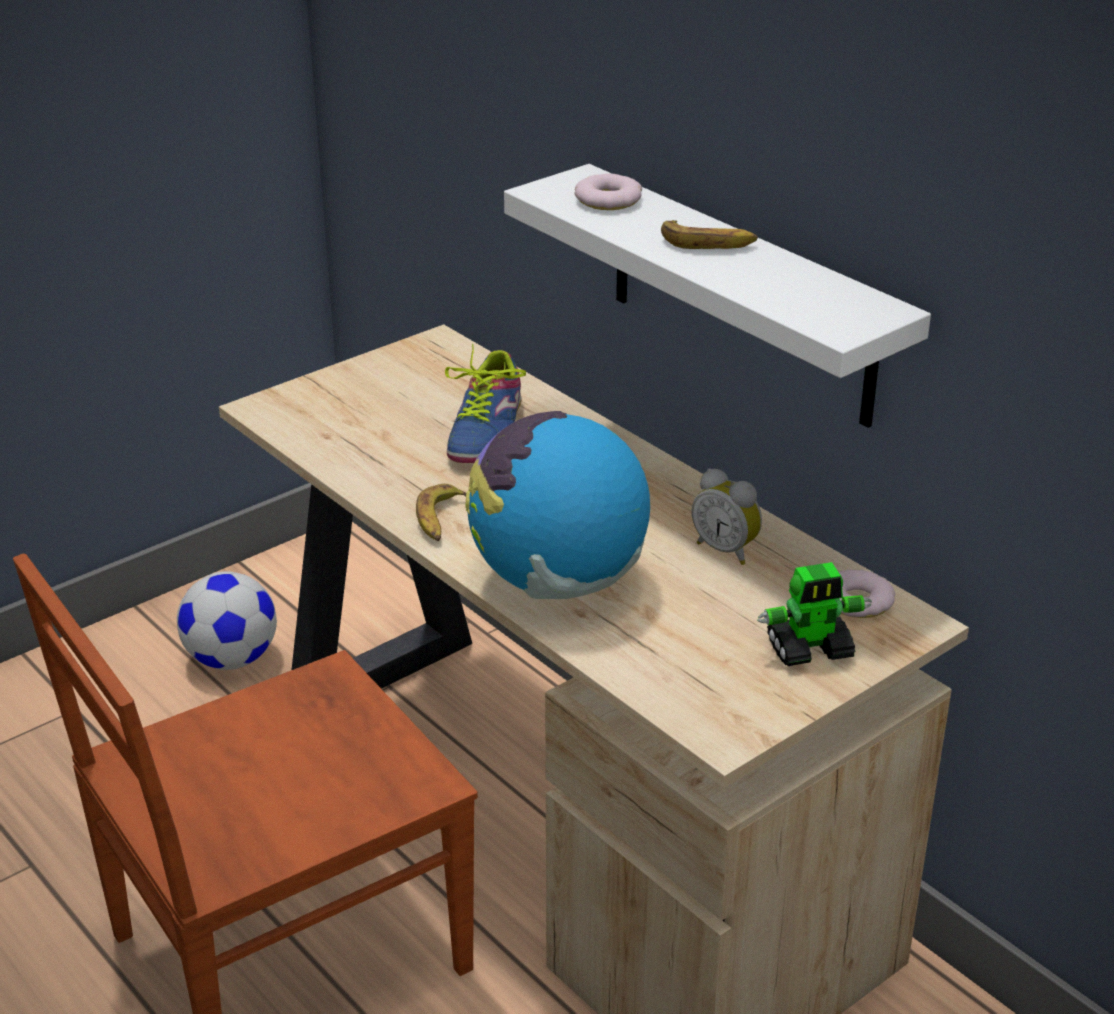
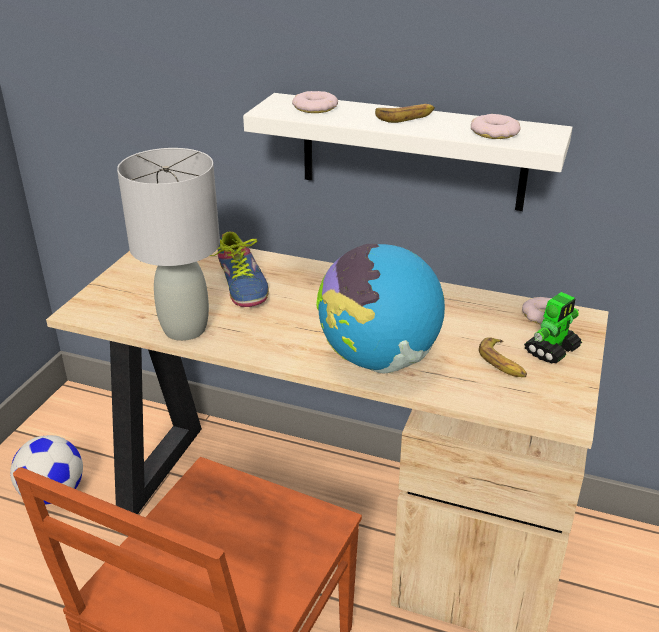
camera: 30 degrees left, 0 degrees up
(362, 468) = (186, 329): none -> grey table lamp
(439, 520) = (268, 346): banana -> banana (502, 363)
(727, 549) = (449, 310): alarm clock -> none
(796, 296) = (495, 132): none -> donut

